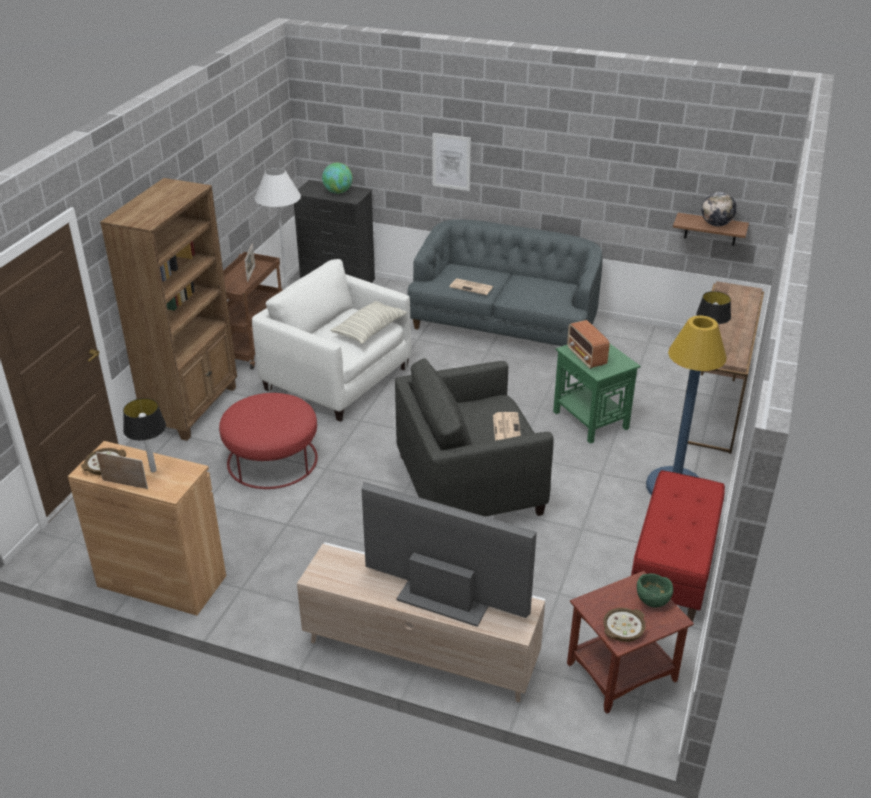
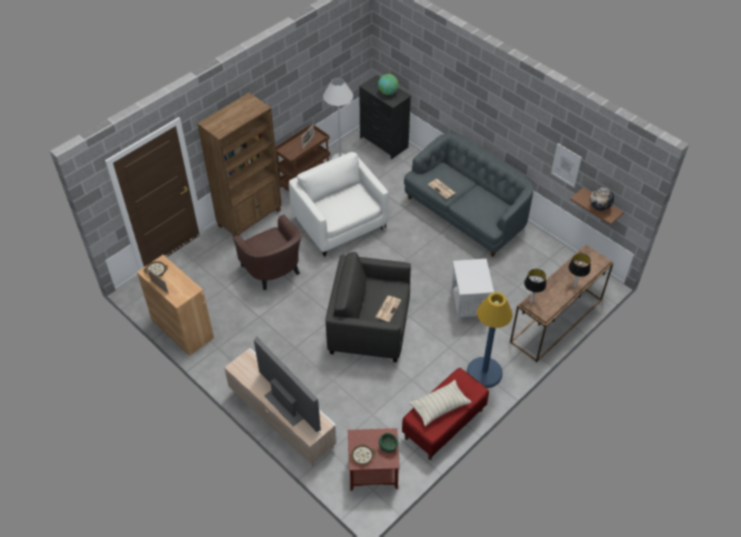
camera: 25 degrees right, 15 degrees up
(153, 470) = (176, 283): table lamp -> table lamp (574, 286)
(272, 460) = (273, 271): red ottoman -> brown armchair
(369, 330) = (357, 206): pillow -> pillow (439, 406)
(451, 162) = (457, 99): picture -> picture (566, 165)
(586, 357) = (466, 274): radio -> none
(591, 420) = (469, 307): green side table -> white side table

